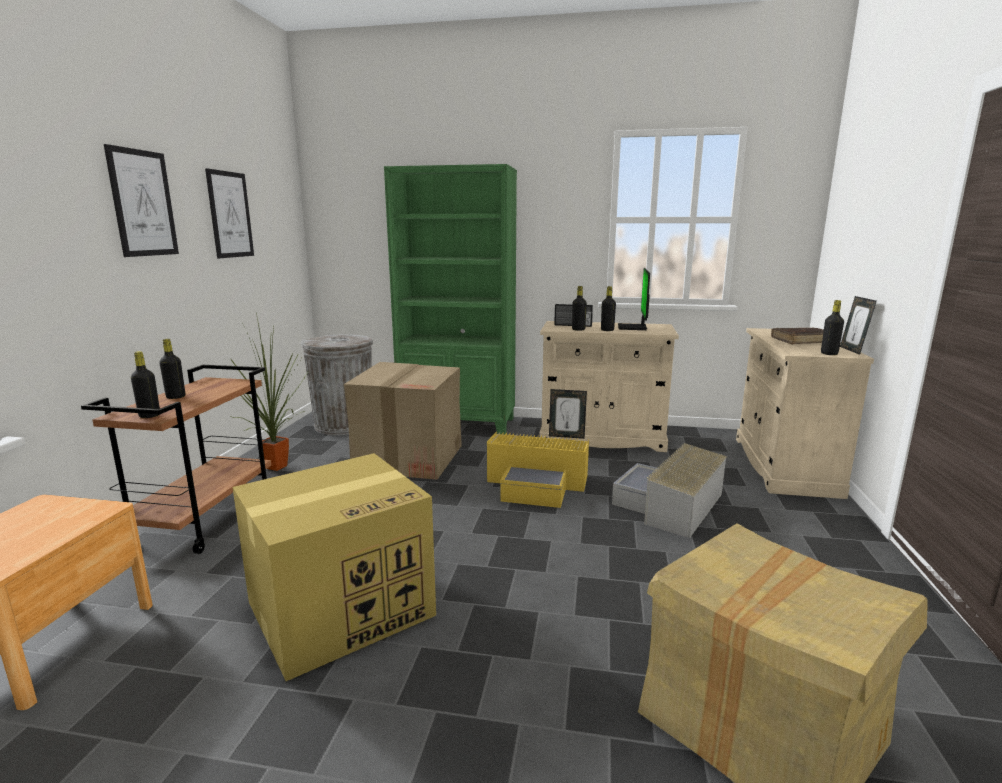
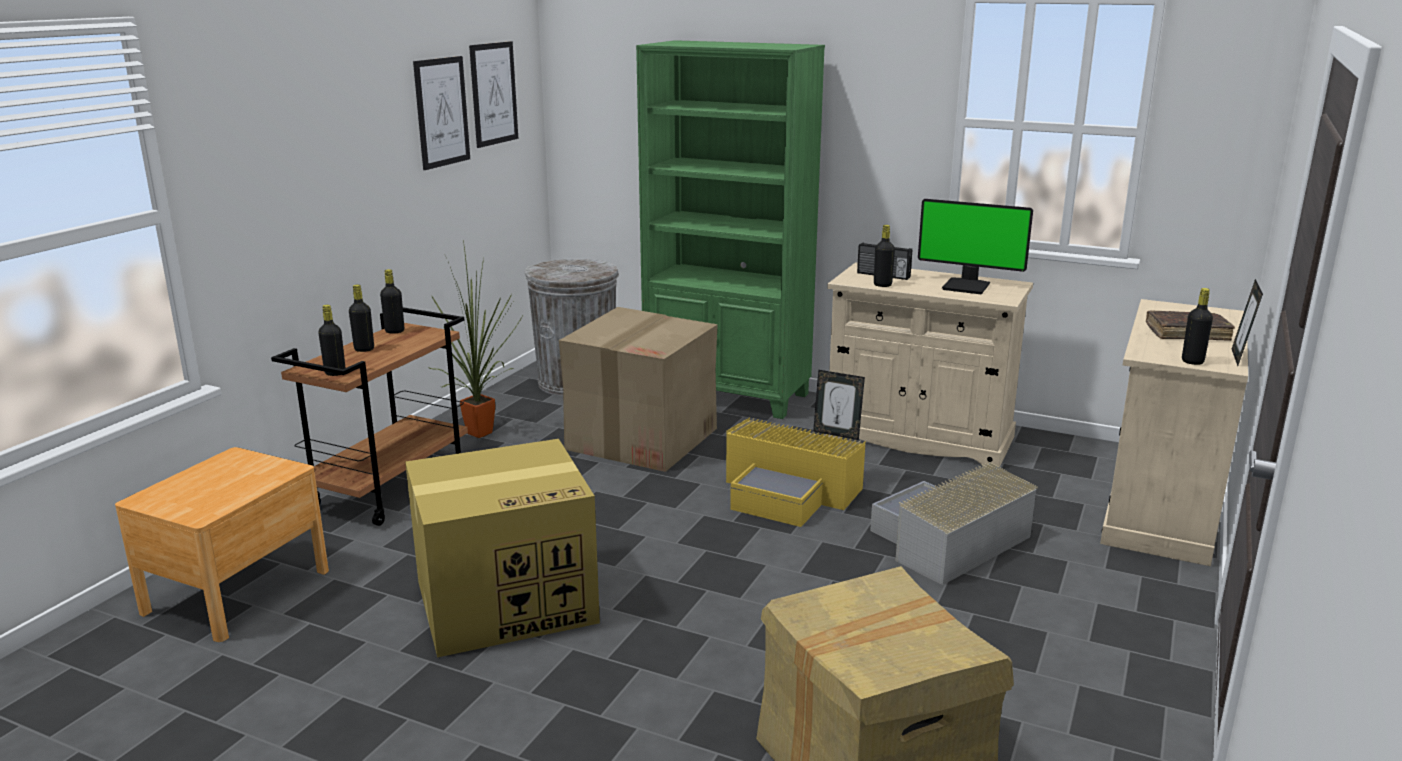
camera: 15 degrees right, 5 degrees up
(143, 203) = (341, 120): picture -> picture (493, 94)
(607, 330) = (922, 289): black bottle -> black bottle (394, 331)
(634, 327) = (967, 286): monitor -> monitor turned 90 degrees counterclockwise

